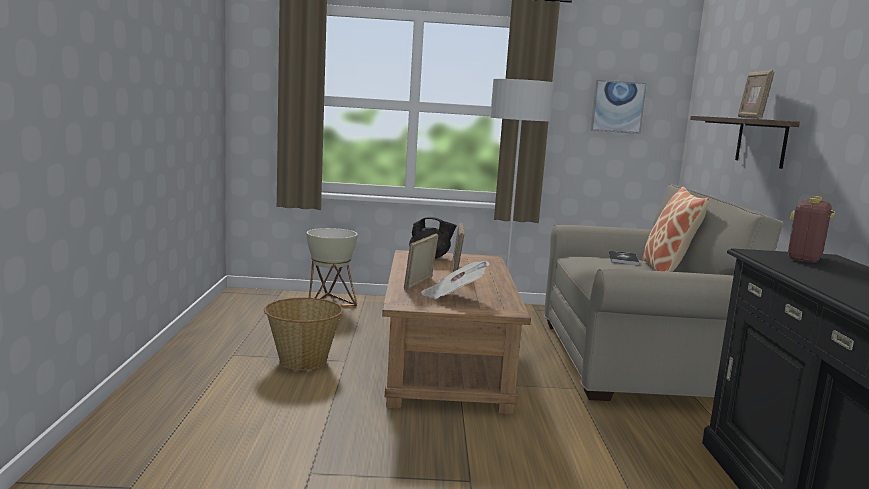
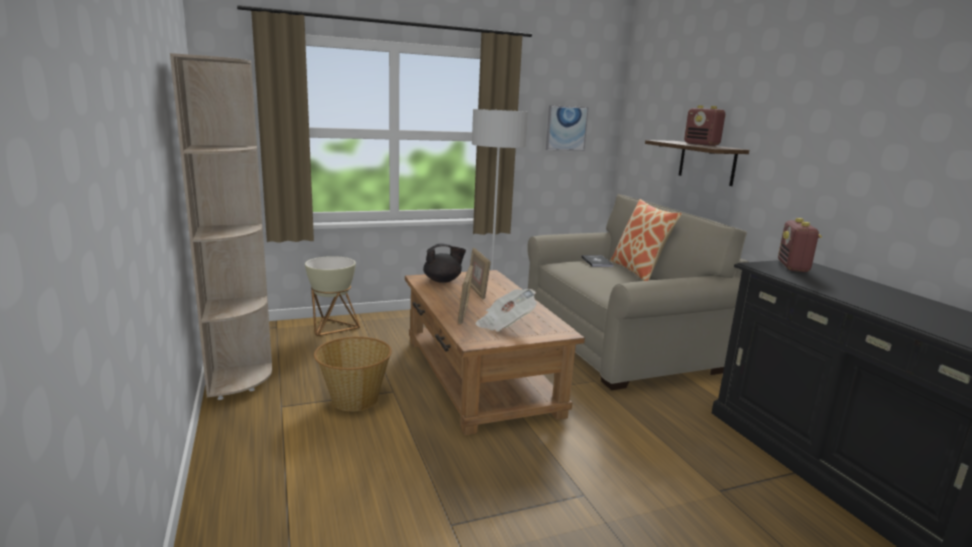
camera: 20 degrees left, 5 degrees up
(209, 334) = (239, 386): none -> beige bookcase
(751, 118) = (702, 144): picture frame -> radio

